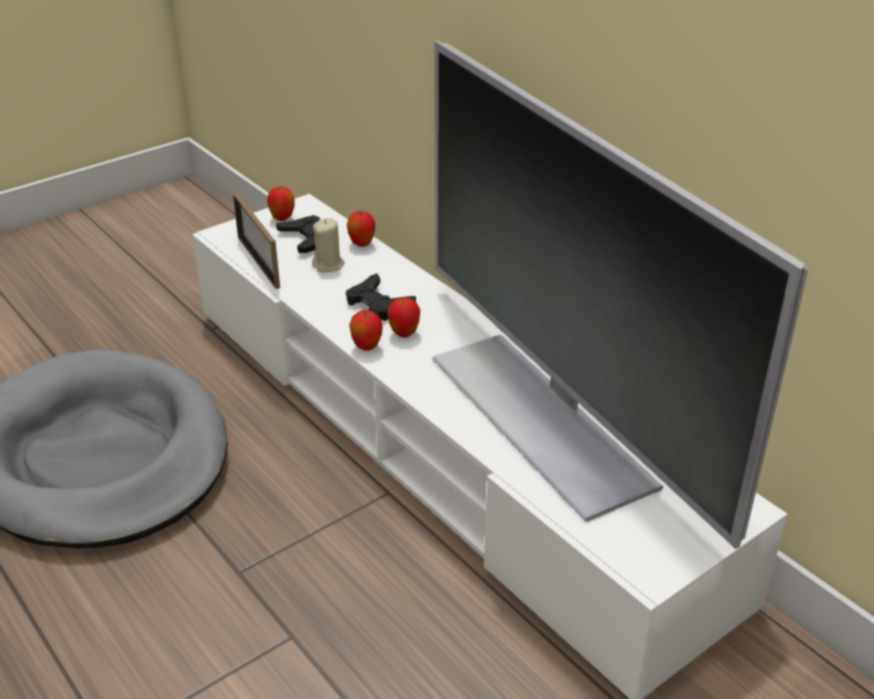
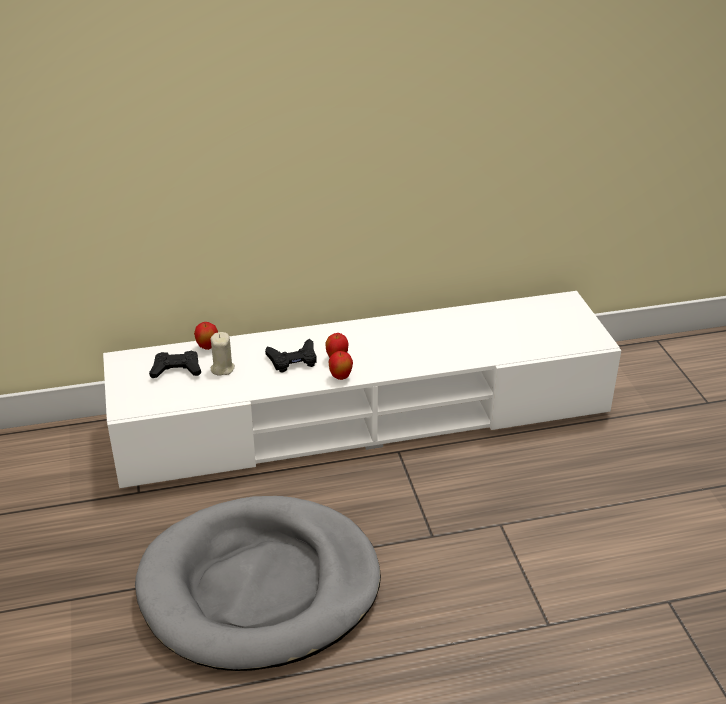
camera: 65 degrees left, 0 degrees up
(258, 261) = (186, 399): picture frame -> none
(282, 219) = (131, 374): apple -> none
(543, 417) = (459, 334): television -> none

